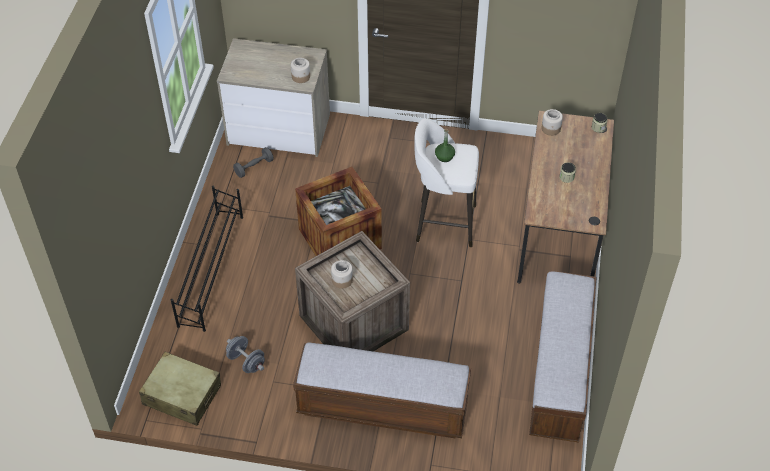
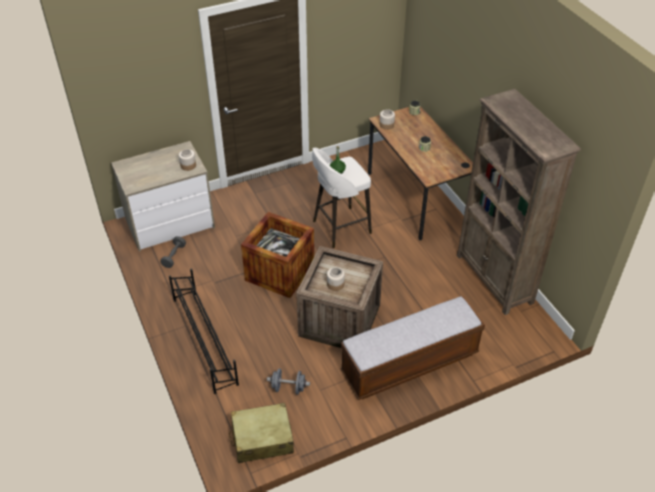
camera: 35 degrees left, 5 degrees down
(559, 372) = (494, 279): bench -> brown bookcase

